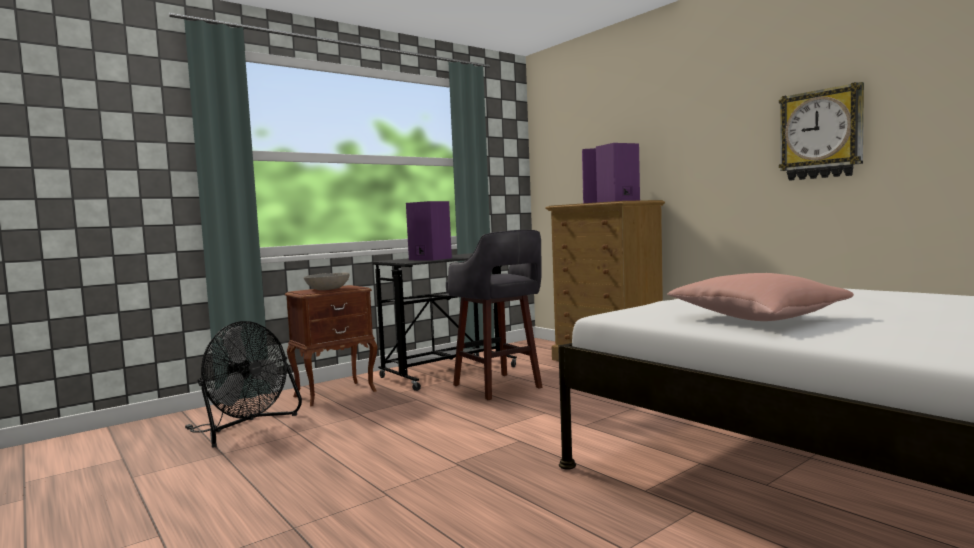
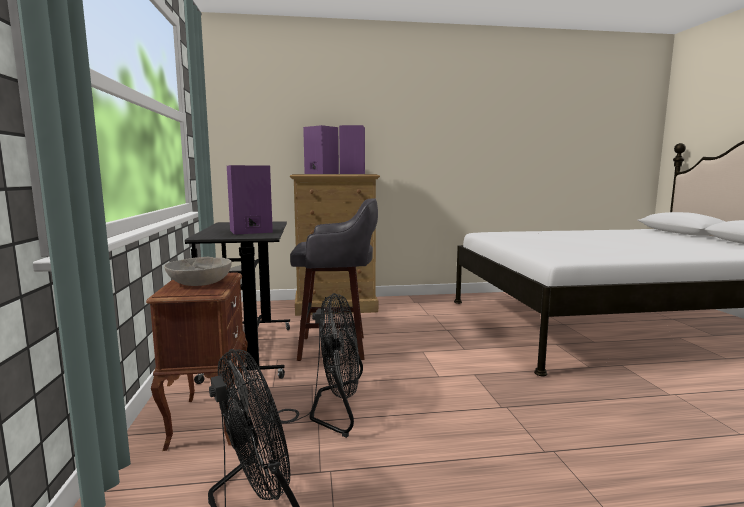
camera: 60 degrees left, 5 degrees up
(383, 413) = (329, 408): none -> black fan
(757, 318) = (612, 250): pink pillow -> none
(821, 134) = (477, 140): wall clock -> none

